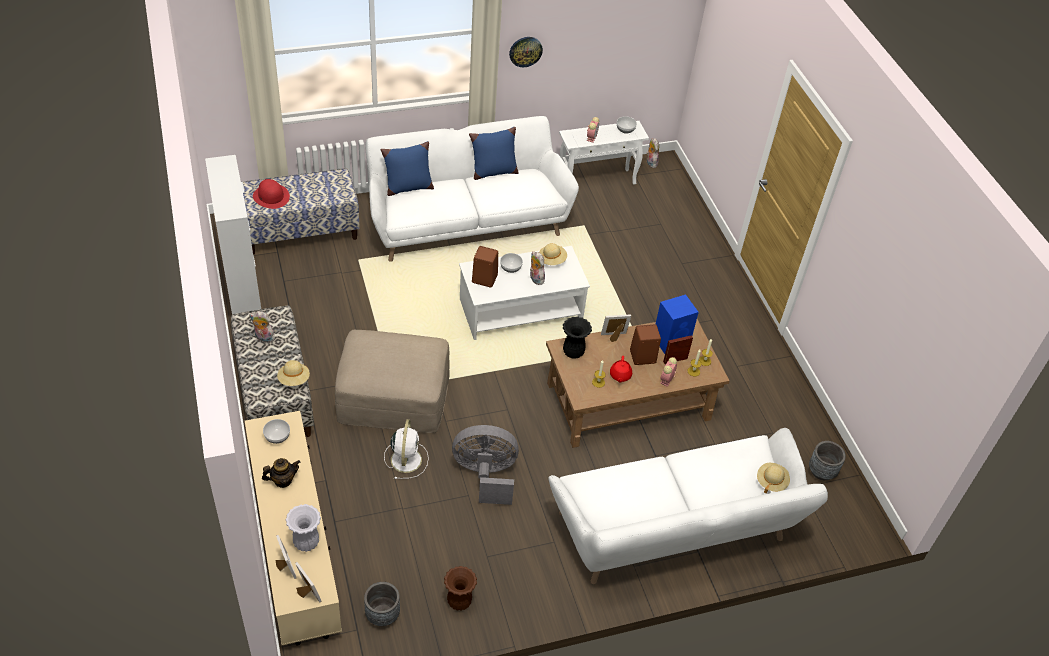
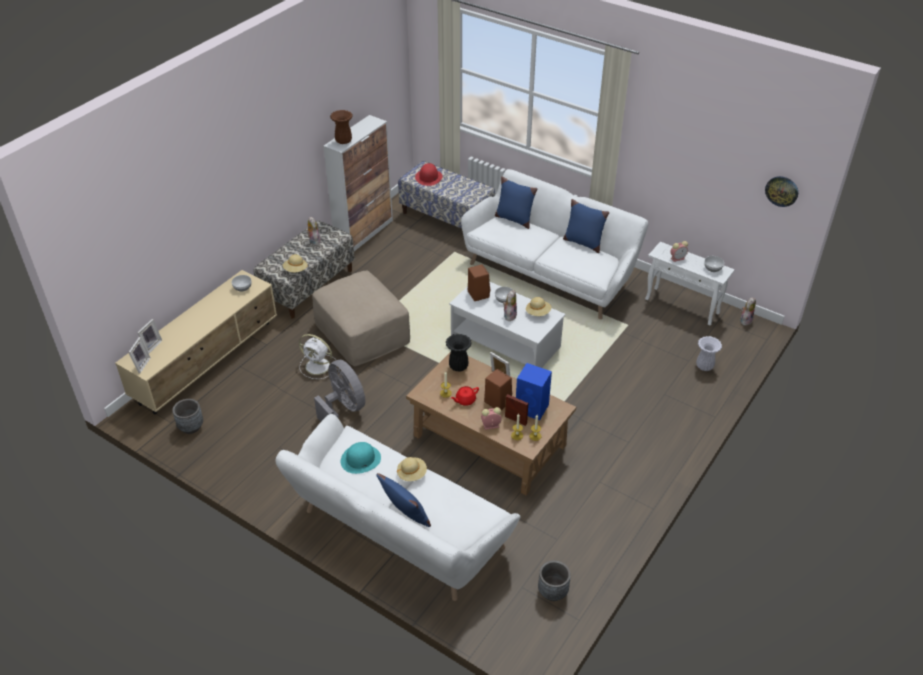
camera: 55 degrees right, 5 degrees down
(283, 480) = (213, 308): teapot -> none
(306, 542) = (176, 343): white vase -> white vase (704, 366)
(406, 458) = (318, 366): white fan -> white fan turned 60 degrees clockwise
(458, 602) = (231, 454): brown vase -> brown vase (343, 141)
(525, 51) = (648, 155): wall clock -> wall clock (782, 191)
(618, 492) = (361, 459): none -> turquoise hat
(714, 504) = (406, 517): none -> blue pillow
(771, 481) = (464, 539): beige hat -> beige hat (412, 474)

